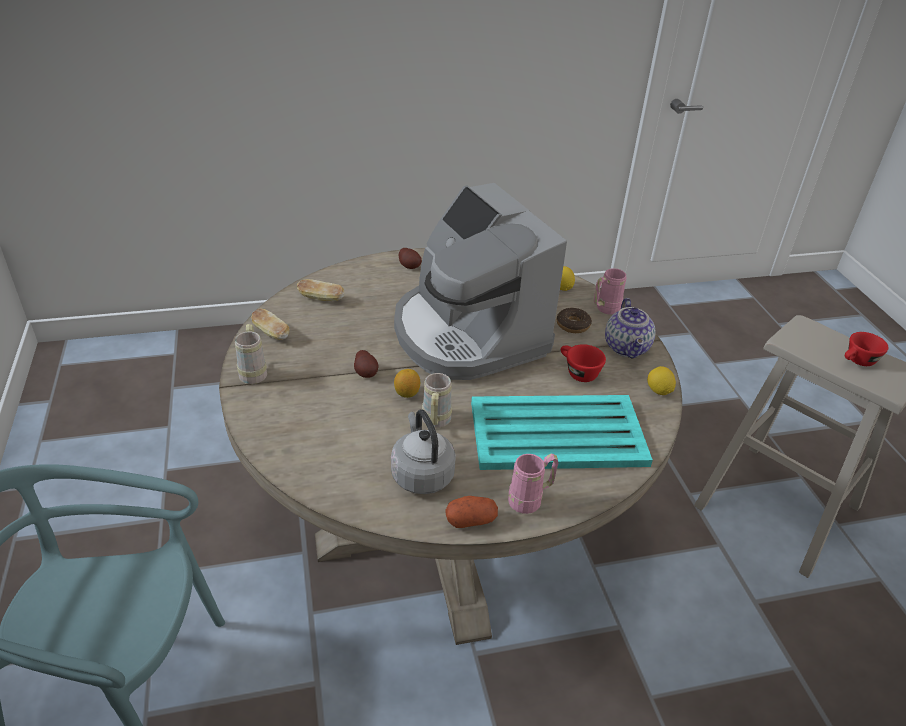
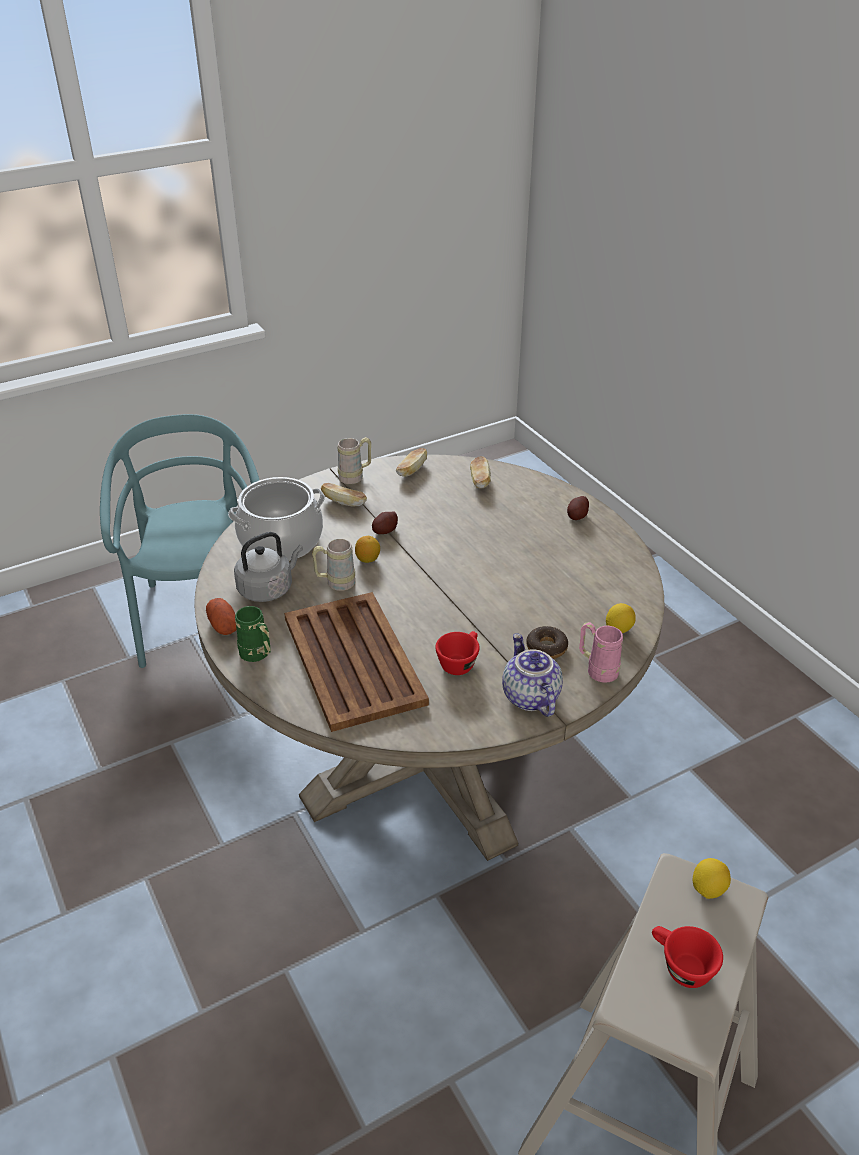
camera: 75 degrees right, 0 degrees up
(296, 389) = (344, 502): none -> bread
(339, 449) = (281, 541): none -> cooking pot
(467, 334) = (480, 576): coffee machine -> none
(530, 500) = (257, 656): pink mug -> green mug
(555, 433) = (353, 659): turquoise tray -> brown tray
(627, 348) = (529, 697): teapot -> teapot turned 90 degrees clockwise
(658, 391) = (460, 729): lemon -> lemon (708, 889)

